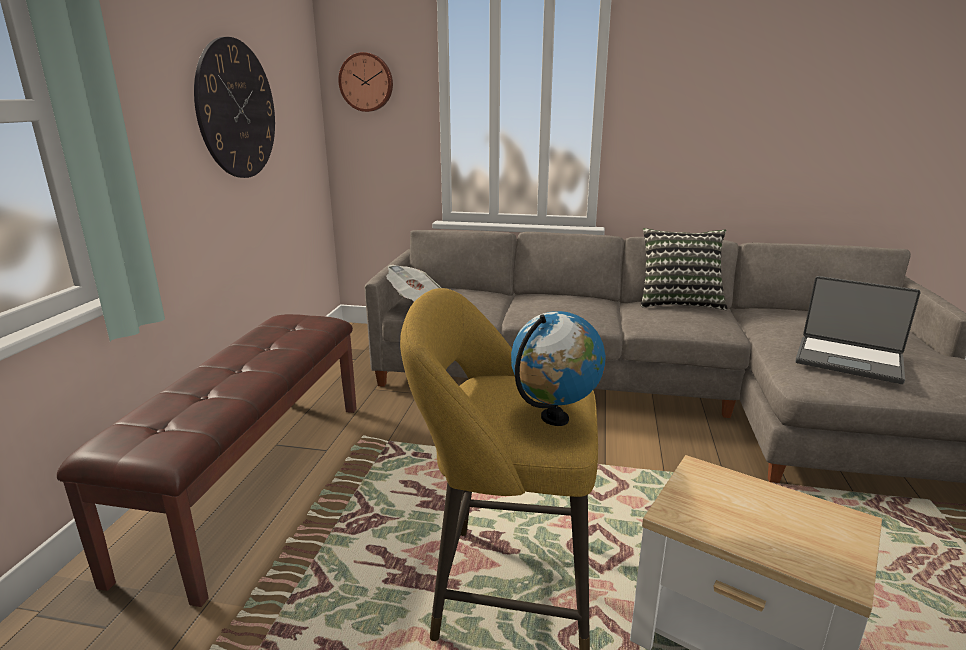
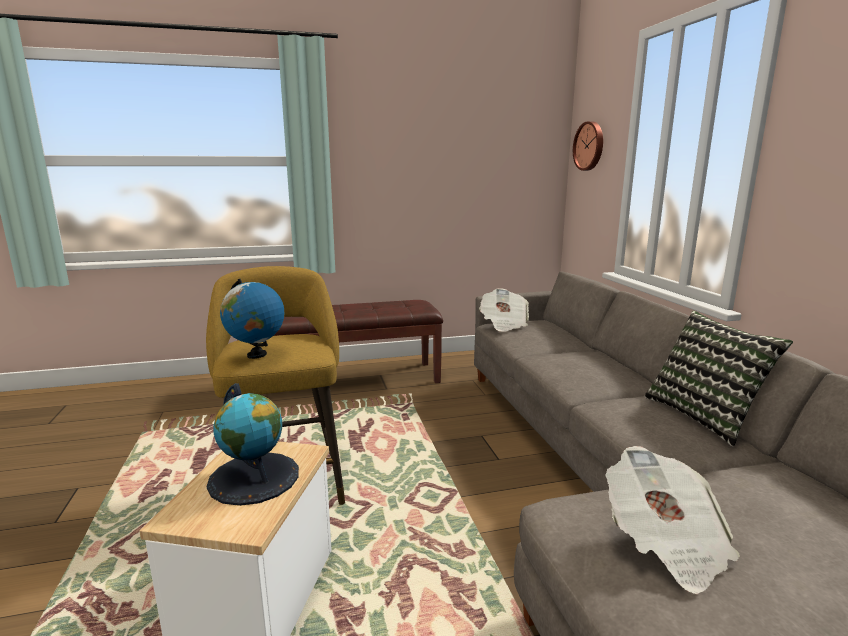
camera: 65 degrees right, 5 degrees down
(236, 109) = (448, 165): wall clock -> none
(753, 510) = (254, 477): none -> globe
(849, 360) = (665, 543): laptop -> newspaper

